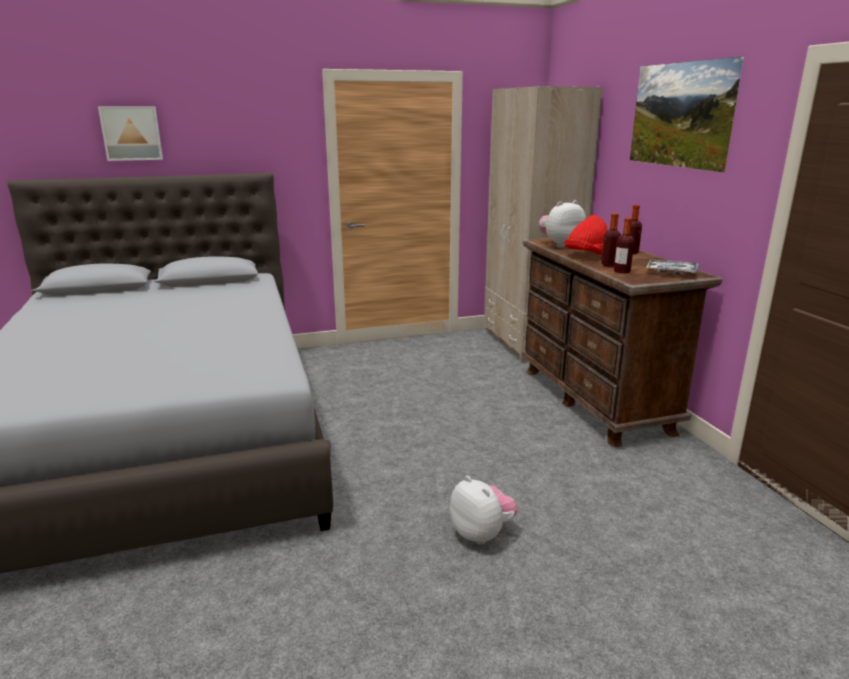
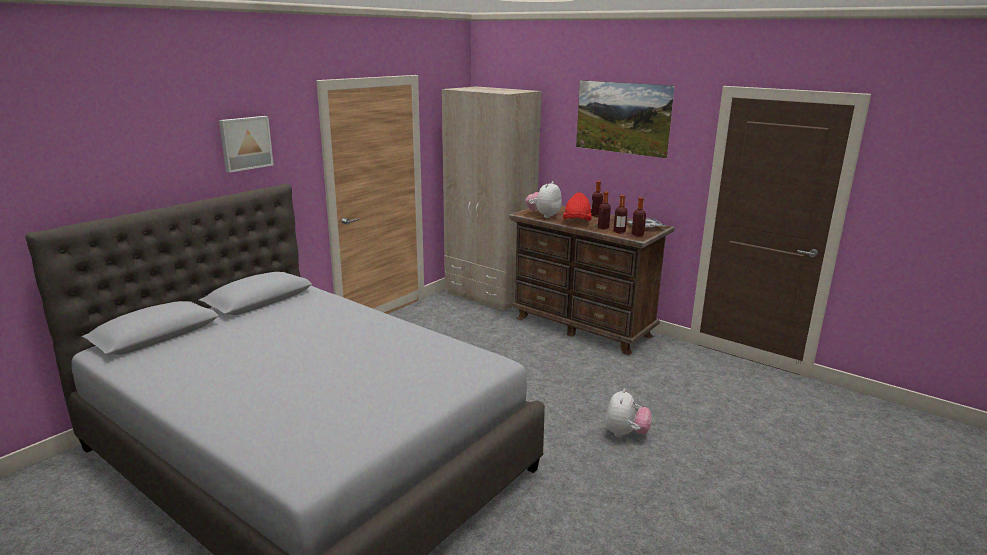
camera: 35 degrees left, 0 degrees up
(131, 133) = (149, 160): picture -> picture (245, 143)
(482, 534) = (625, 434): plush toy -> plush toy turned 90 degrees clockwise
(641, 277) = (637, 235): none -> bottle

